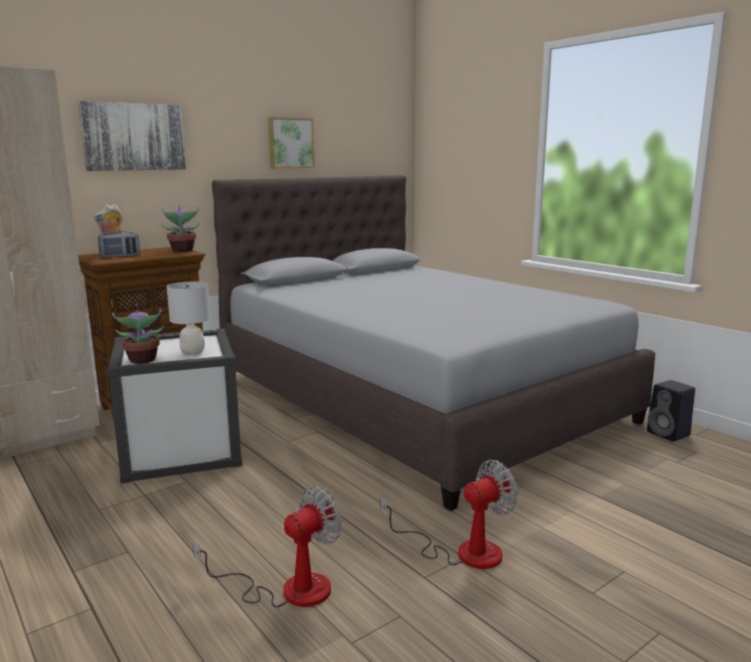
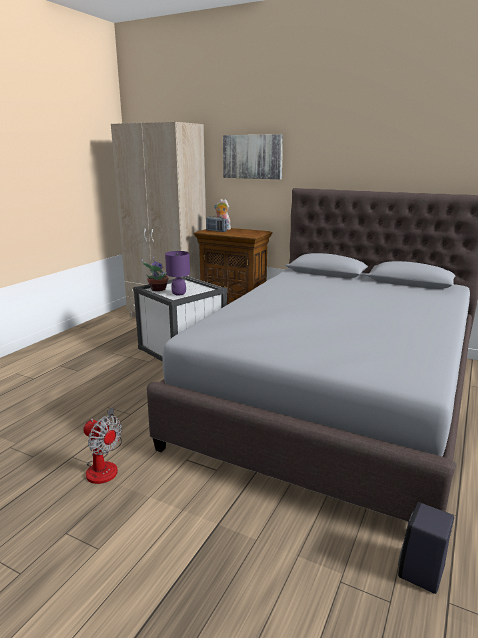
camera: 65 degrees right, 5 degrees up
(182, 251) = (250, 234): potted plant -> none
(194, 353) = (179, 294): grey table lamp -> purple table lamp
(288, 589) = (53, 417): fan -> none
(290, 143) = (369, 161): picture -> none

